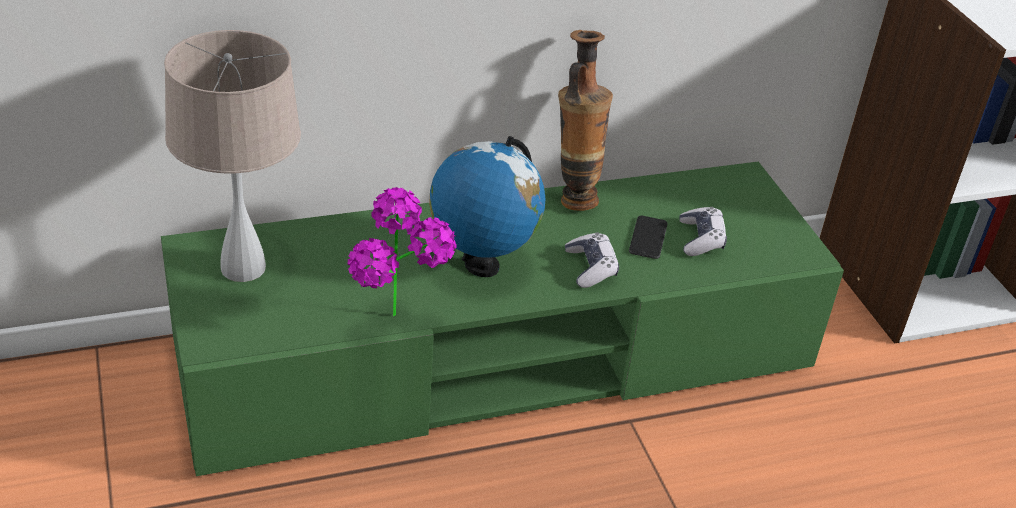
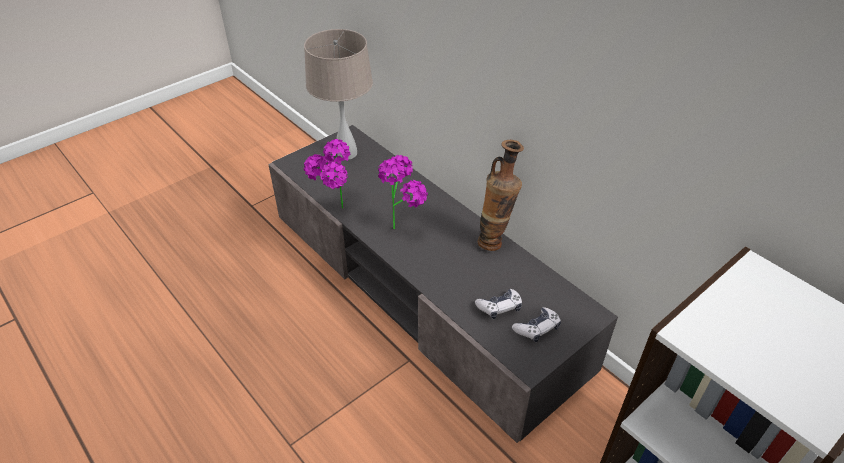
camera: 70 degrees right, 5 degrees up
(481, 265) = (403, 224): globe -> potted plant
(498, 358) = (422, 288): green tv stand -> grey tv stand
(591, 268) = (432, 266): game controller -> game controller (537, 328)
(648, 238) = (480, 283): phone -> none

